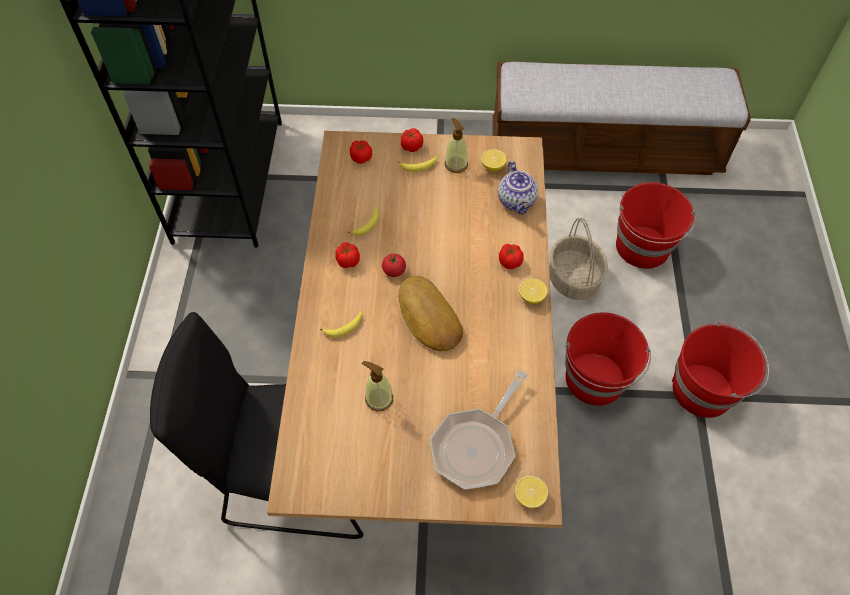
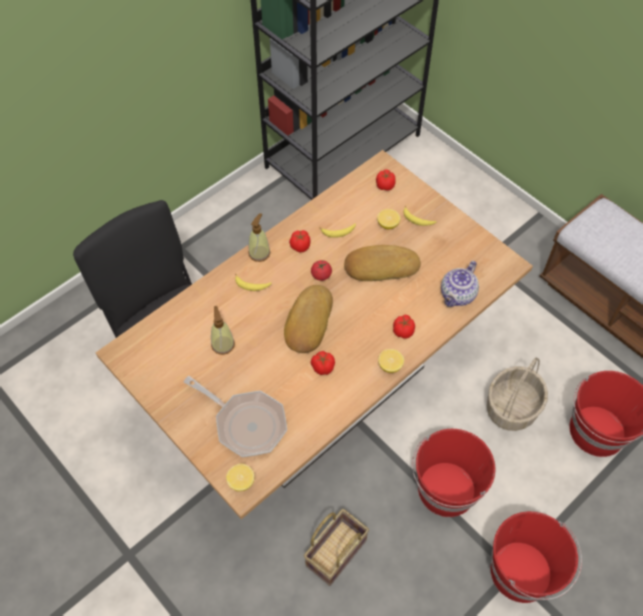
camera: 45 degrees right, 0 degrees up
(411, 146) = (428, 202): tomato -> tomato (322, 367)
(433, 225) = (380, 266): none -> bread
(456, 164) = (445, 237): soap dispenser -> soap dispenser (259, 253)
(476, 445) = (246, 423): frying pan -> frying pan turned 135 degrees counterclockwise
(493, 166) = (469, 258): lemon -> lemon (388, 224)
(571, 502) = (336, 551): none -> basket

